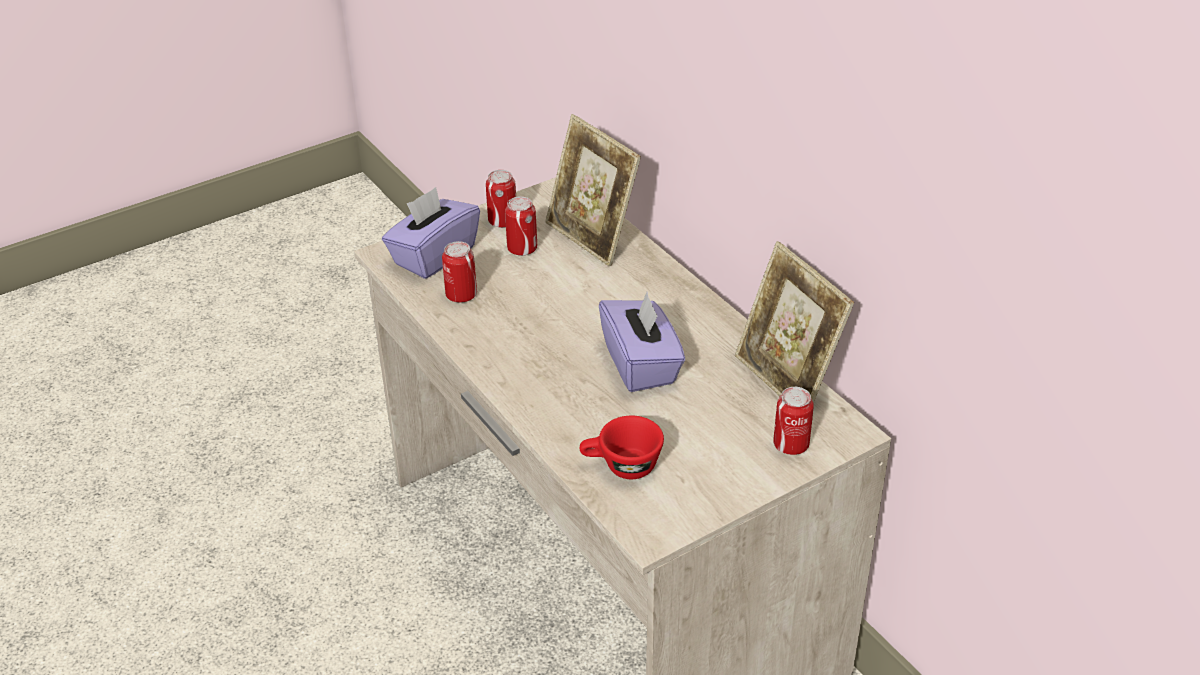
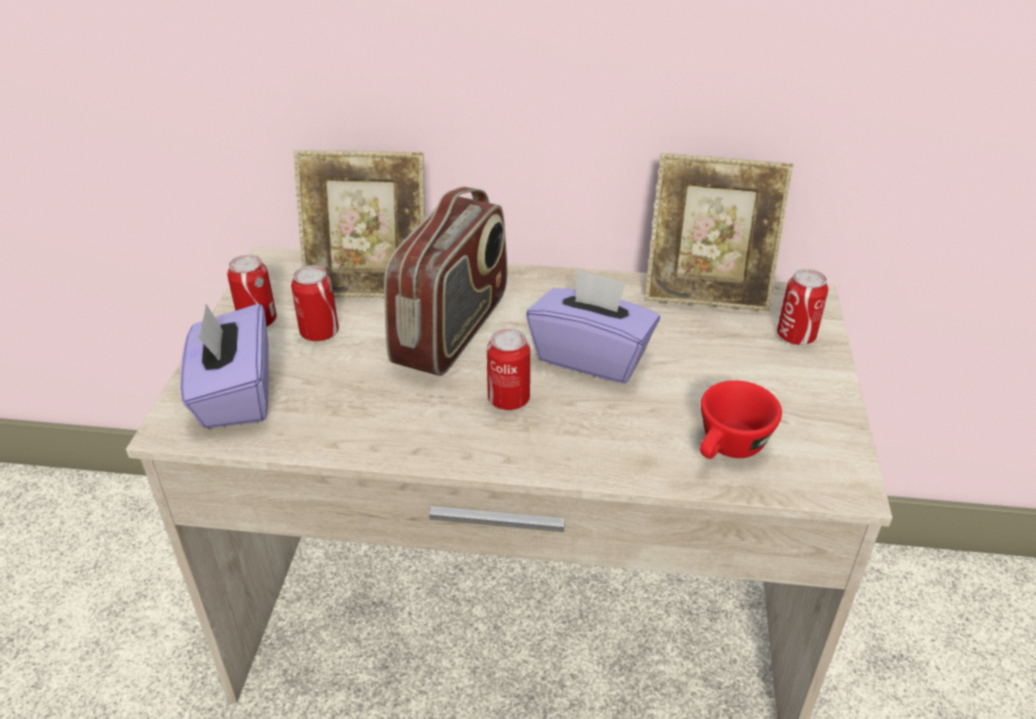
camera: 50 degrees left, 0 degrees up
(461, 295) = (328, 411): can -> can (508, 399)
(592, 295) = (453, 329): none -> radio

